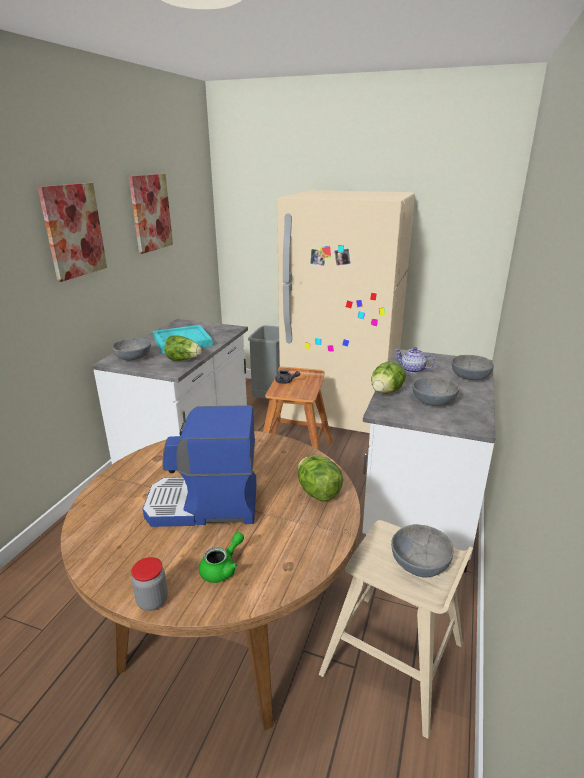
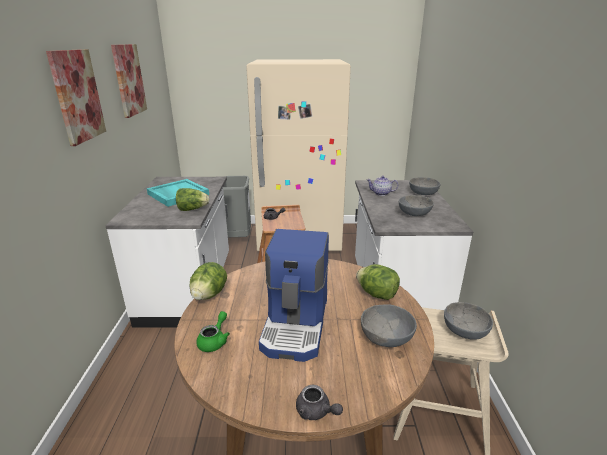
camera: 20 degrees left, 0 degrees up
(133, 358) = (143, 214): grey bowl -> grey bowl (386, 337)
(152, 601) = (316, 412): jar -> grey teapot
(204, 506) = (297, 324): coffee machine -> coffee machine turned 60 degrees counterclockwise
(222, 568) = (352, 369): green teapot -> green teapot (214, 341)
(386, 392) = (376, 211): lettuce -> lettuce (209, 295)

